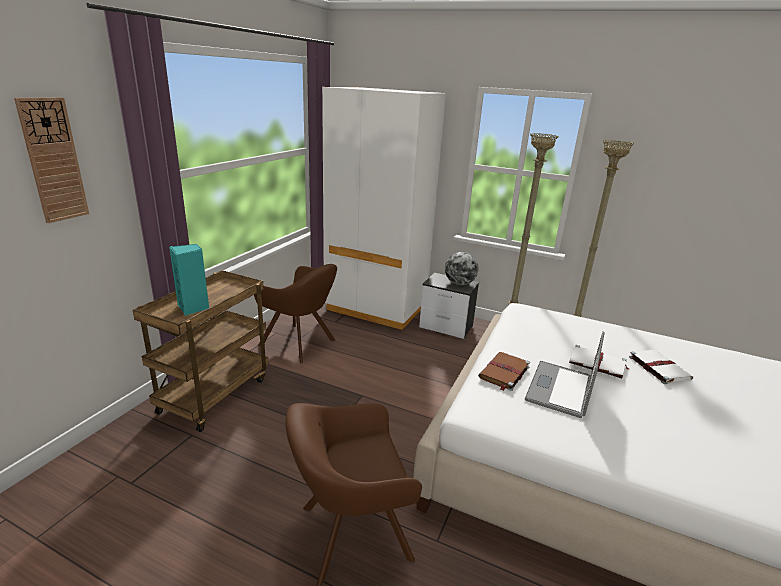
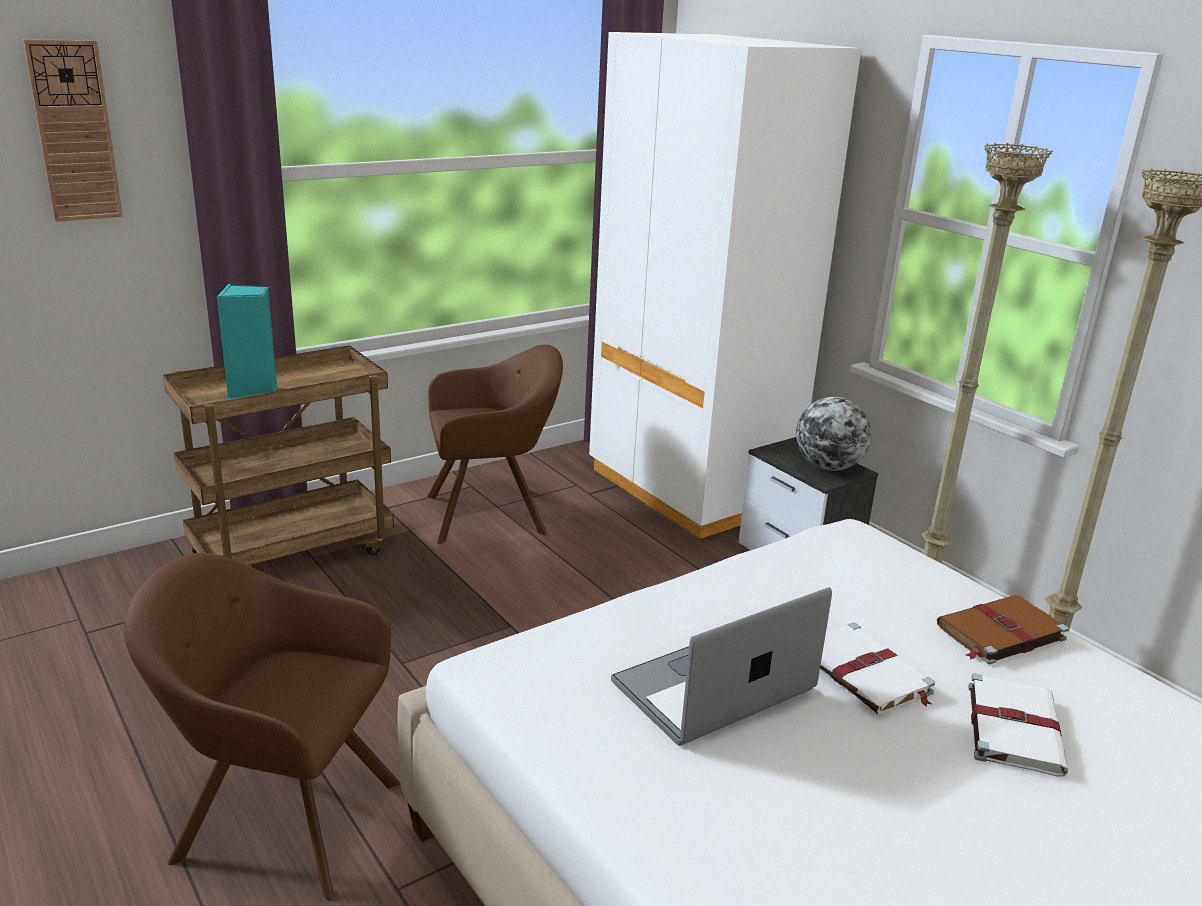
camera: 30 degrees right, 0 degrees up
(300, 343) = (492, 514): brown armchair -> brown armchair turned 75 degrees counterclockwise
(504, 373) = (637, 626): brown book -> brown book (999, 633)

